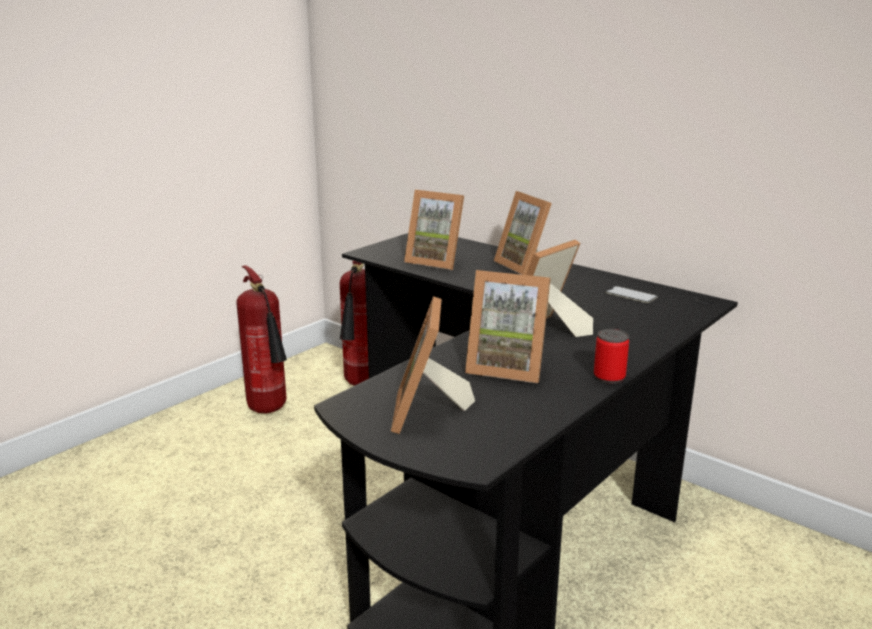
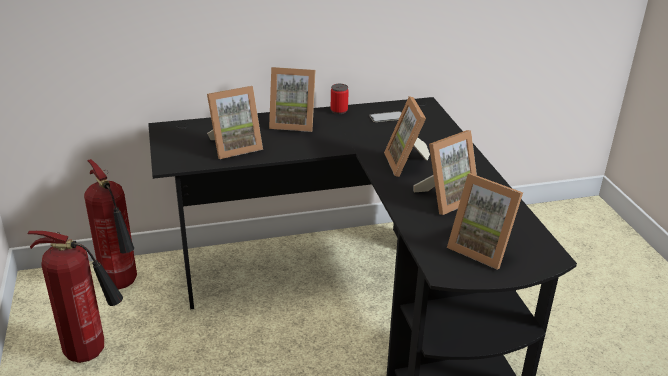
camera: 55 degrees left, 10 degrees up
(609, 377) = (490, 176): can -> can (339, 110)

